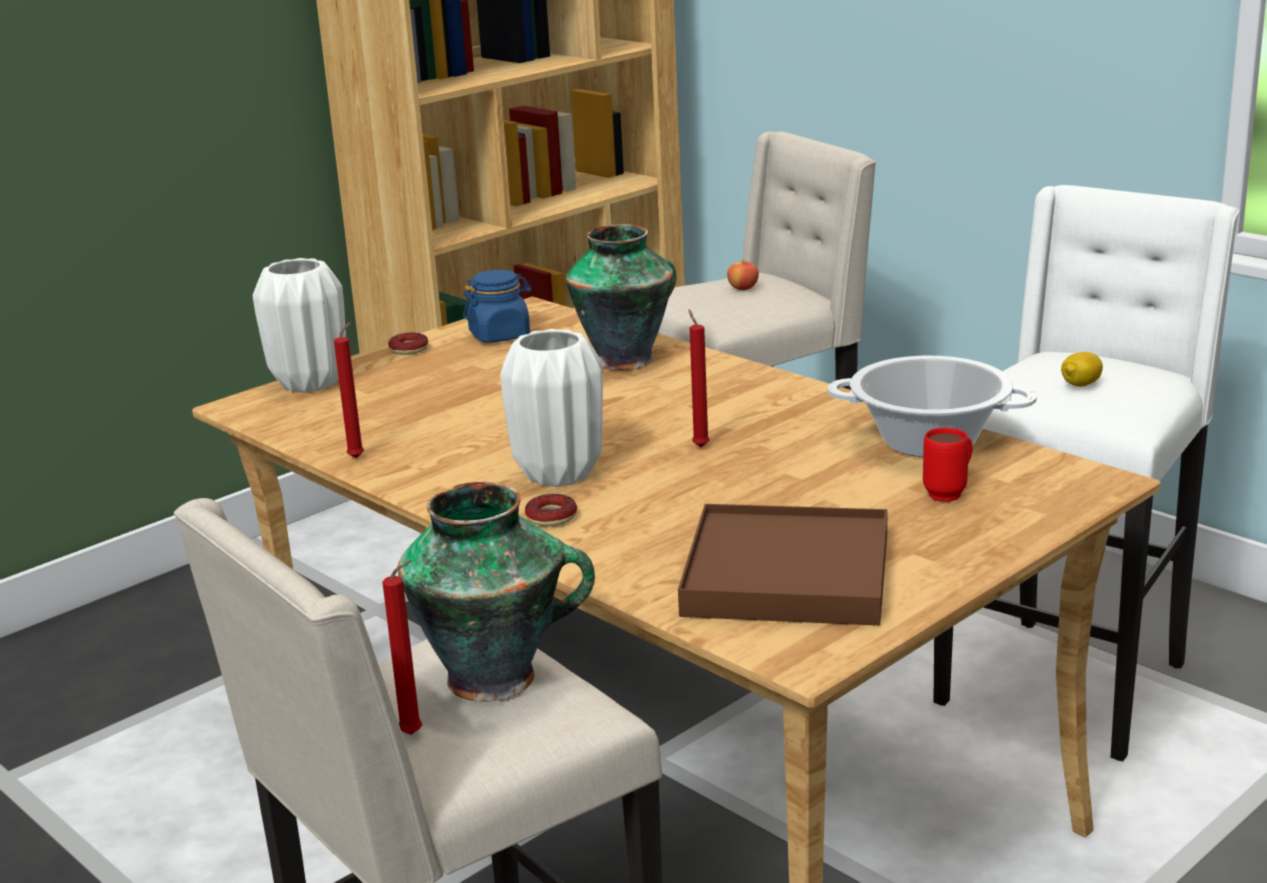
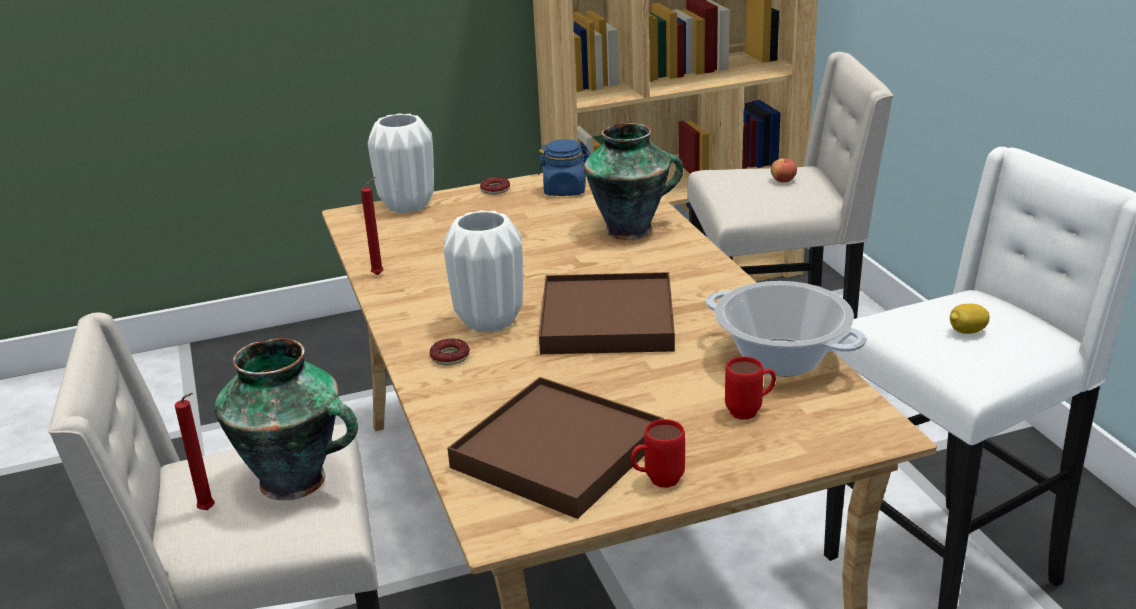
camera: 25 degrees right, 5 degrees up
(699, 446) = (607, 320): red candle -> brown tray
(925, 574) = (657, 482): none -> red mug

